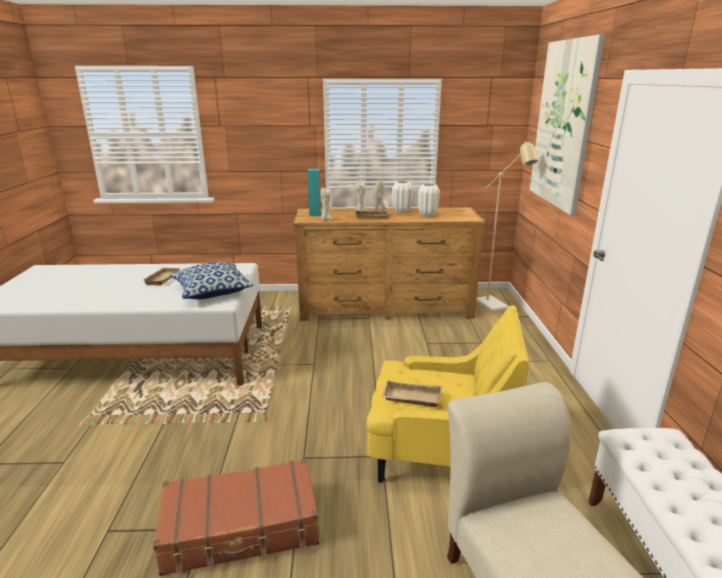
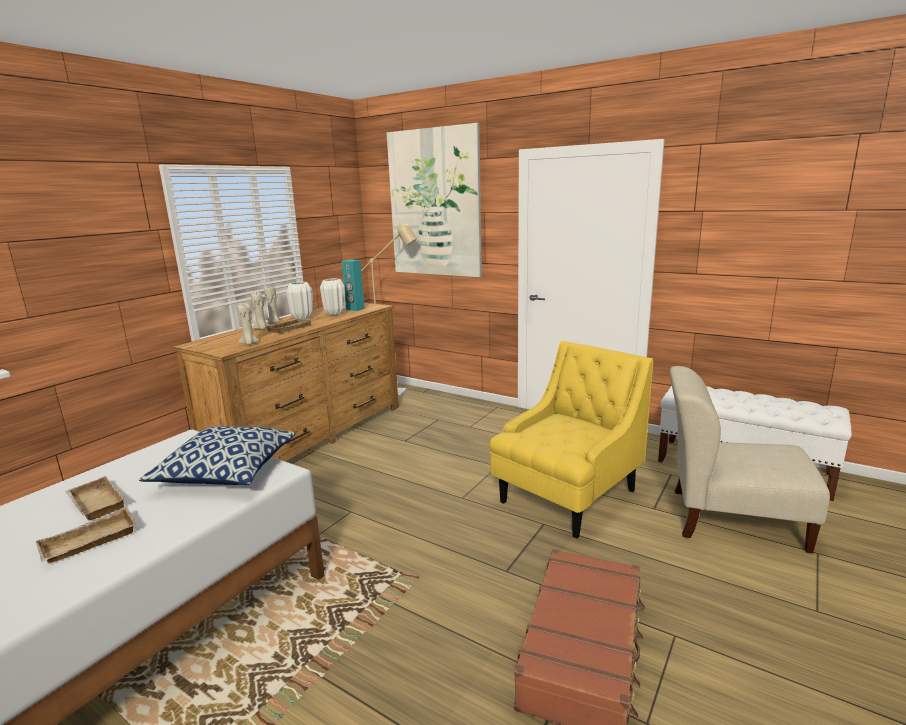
camera: 55 degrees left, 5 degrees down
(314, 214) = (217, 344): turquoise speaker -> turquoise speaker (355, 309)
(411, 398) = (574, 442): beige tray -> beige tray (88, 543)

